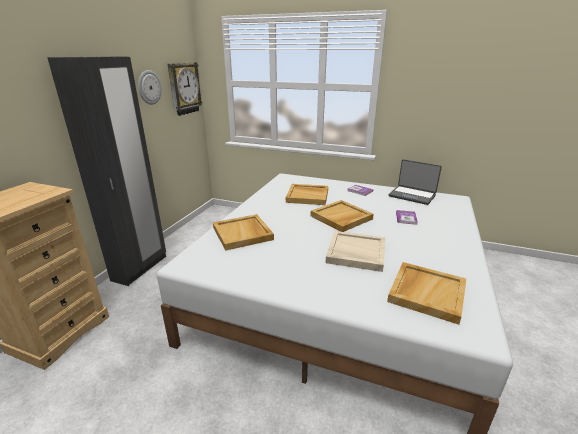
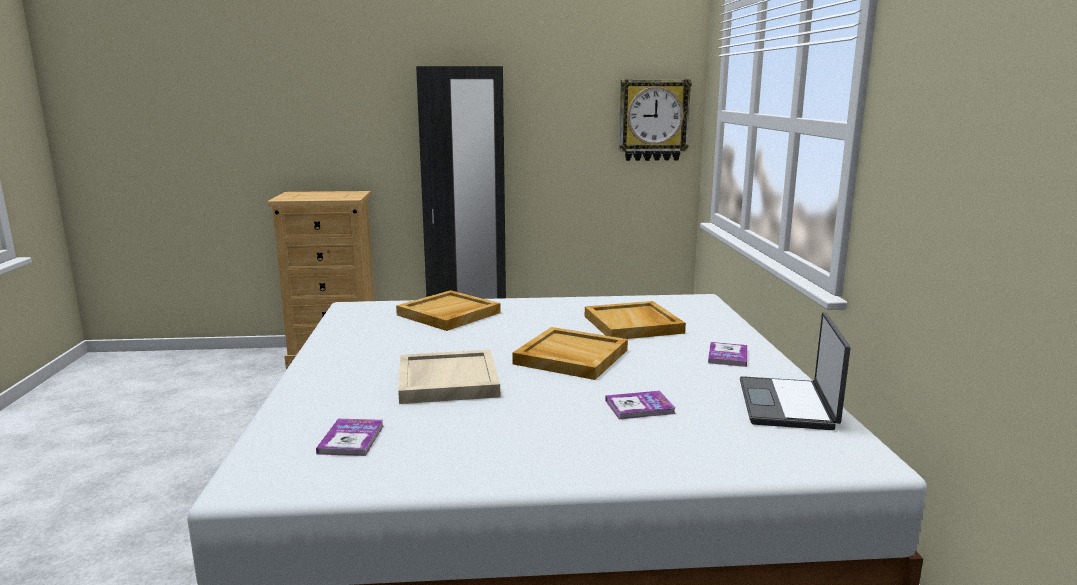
camera: 65 degrees right, 10 degrees down
(149, 87) = (572, 111): wall clock -> none
(426, 293) = (351, 439): beige tray -> book

